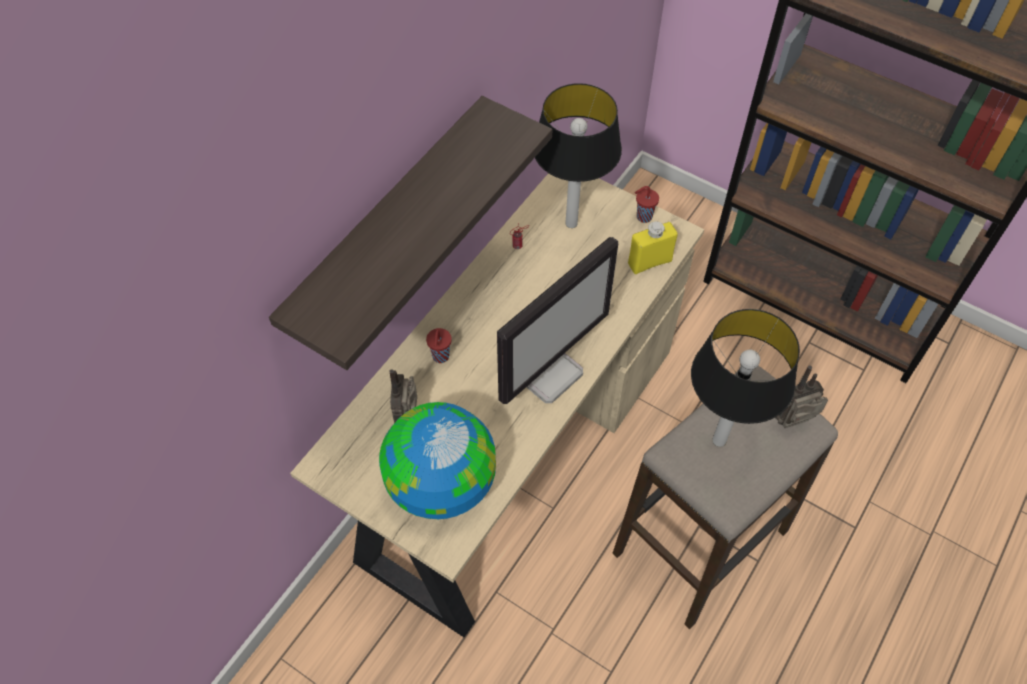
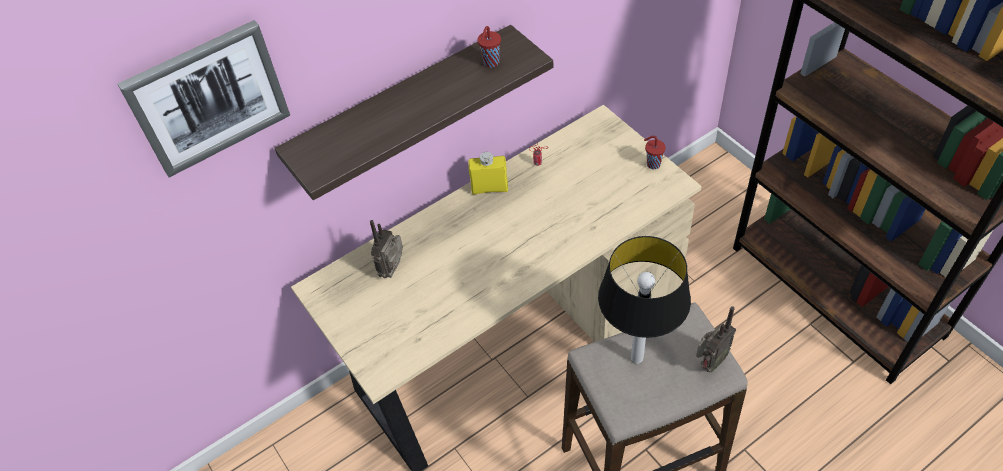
camera: 25 degrees right, 5 degrees down
(202, 281) = (208, 98): none -> picture
(440, 357) = (439, 232): red cup -> red cup (490, 63)
(440, 485) = (395, 327): globe -> none
(548, 371) = (518, 265): monitor -> none
(570, 222) = (589, 155): table lamp -> none
(649, 262) = (641, 201): yellow bottle -> yellow bottle (489, 188)
(794, 423) = (709, 363): radio -> radio turned 135 degrees clockwise

